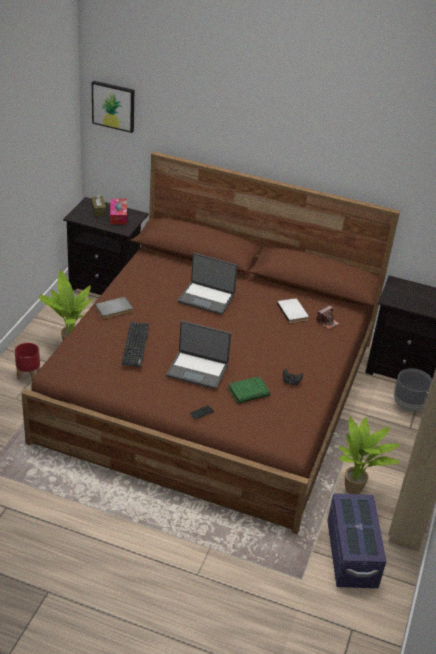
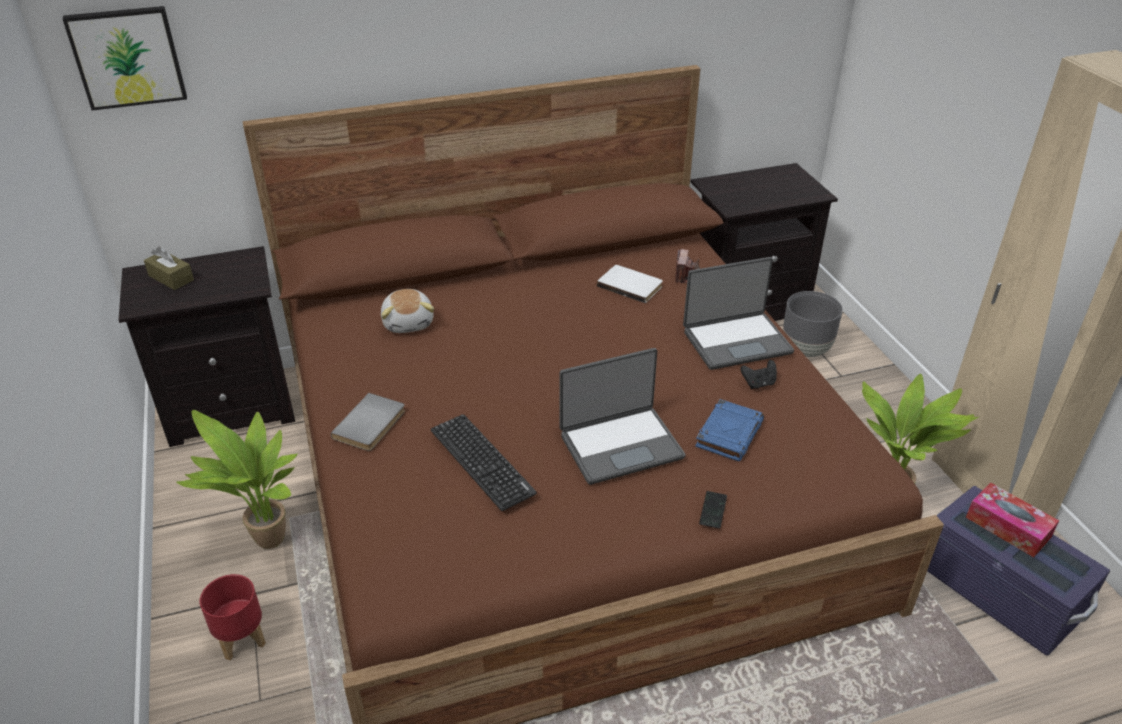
camera: 35 degrees left, 0 degrees up
(118, 216) = (217, 271): tissue box -> tissue box (1008, 527)
(175, 277) = (409, 322): none -> plush toy
(206, 298) = (495, 328): laptop -> laptop (736, 341)
(249, 392) = (729, 433): green book -> blue book

